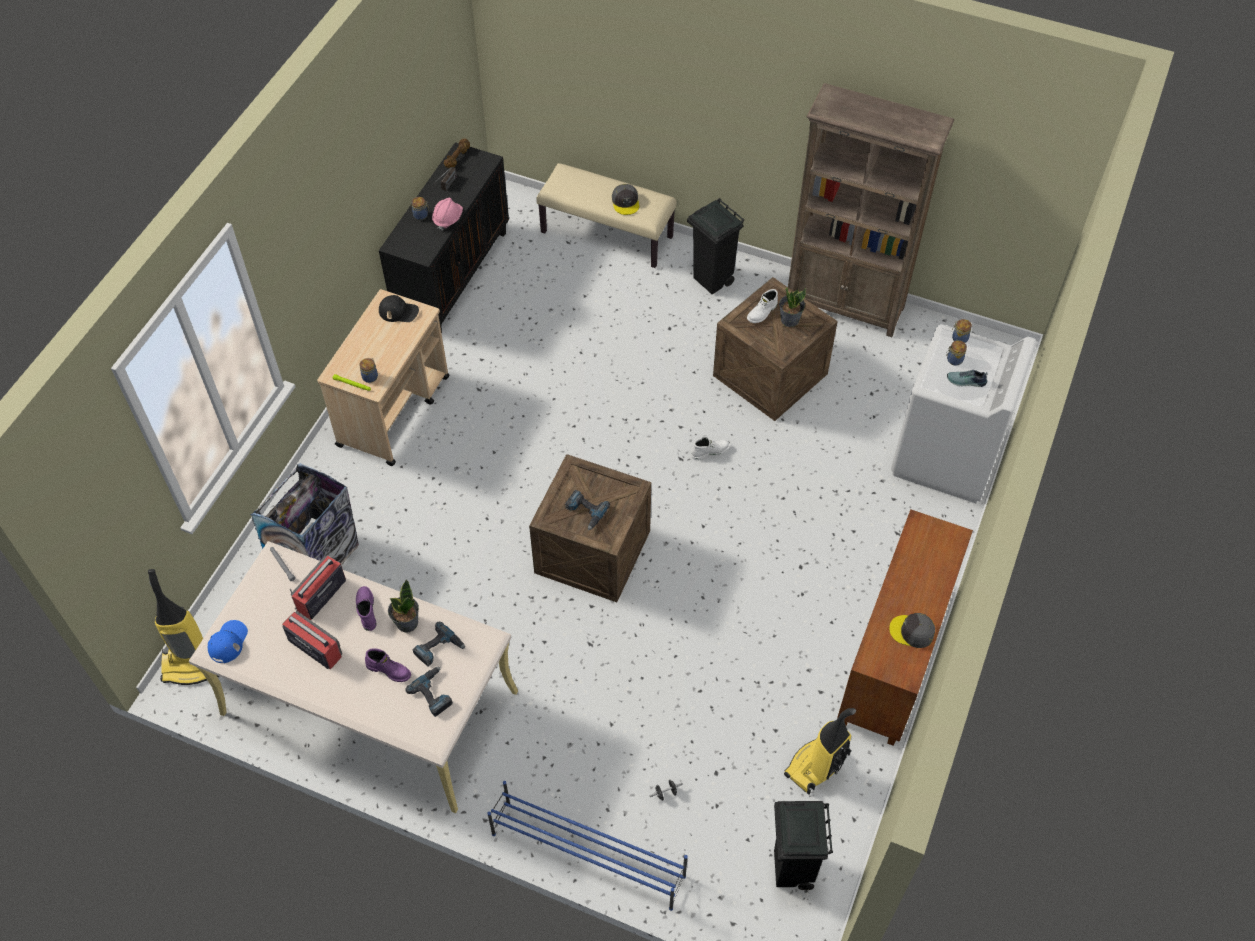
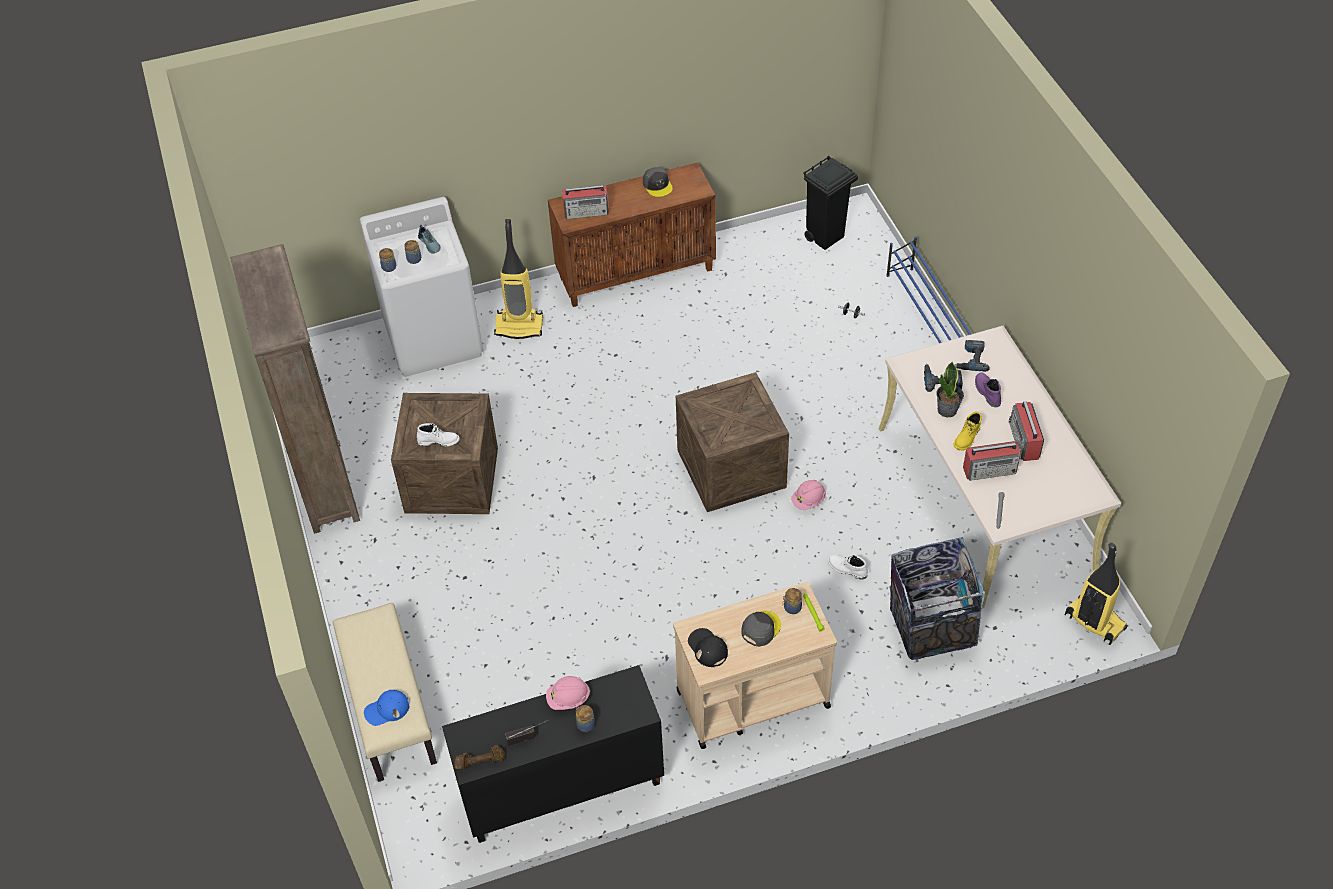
camera: 130 degrees left, 5 degrees down
(228, 642) = (1083, 489): blue cap -> blue cap (387, 709)
(366, 610) = (967, 438): purple boot -> yellow boot
(505, 577) = (808, 501): none -> pink hard hat
(585, 512) = (742, 412): power drill -> none
(625, 202) = (377, 645): grey cap -> grey cap (760, 629)
(710, 451) = (568, 465): white boot -> white boot (847, 569)
(712, 280) = (377, 586): black trash can -> none
(789, 319) = (430, 420): potted plant -> none
(815, 767) = (752, 264): vacuum cleaner -> vacuum cleaner (520, 326)
(924, 547) = (587, 212): none -> radio

